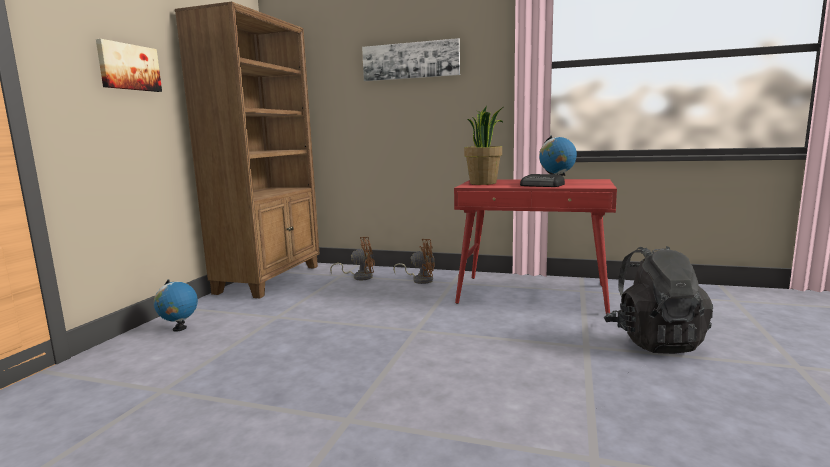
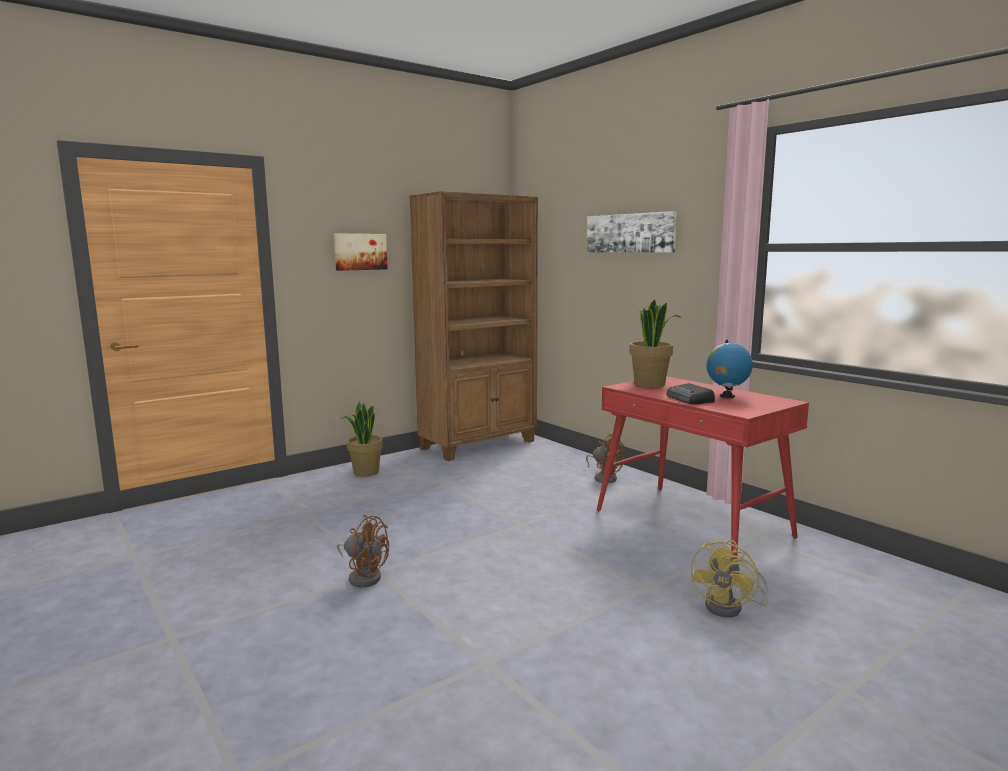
camera: 35 degrees right, 0 degrees up
(179, 329) = (365, 472): globe -> potted plant
(359, 277) = (554, 461): brown fan -> brown fan (364, 576)
(654, 340) = (731, 608): black backpack -> yellow fan

